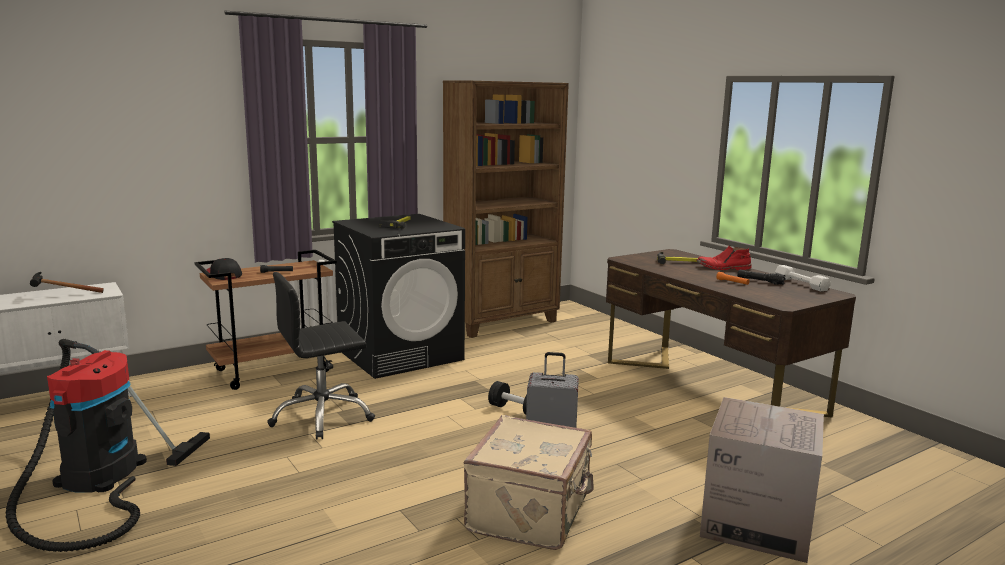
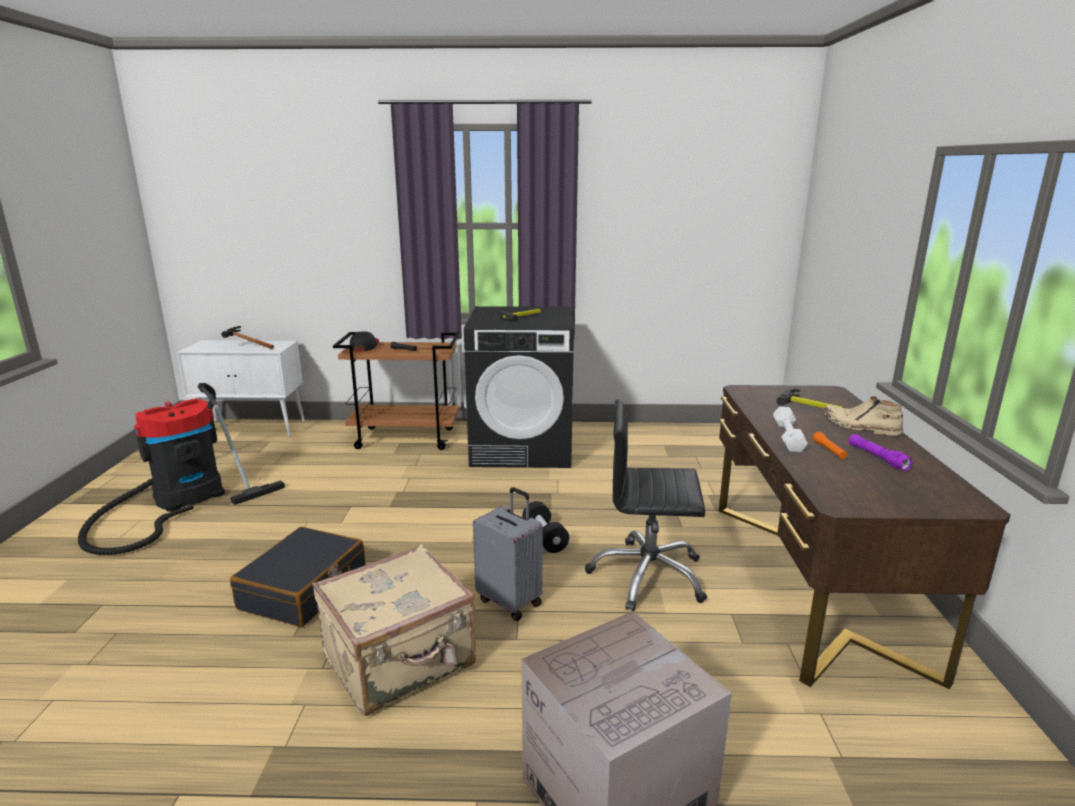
camera: 35 degrees right, 5 degrees up
(322, 416) = (381, 492): black office chair -> black office chair (647, 576)
(374, 501) = (304, 590): none -> black suitcase
(502, 322) = (665, 435): brown bookcase -> none
(723, 268) = (860, 426): red boot -> beige boot
(760, 281) = (877, 458): black flashlight -> purple flashlight
(800, 284) = (940, 476): white dumbbell -> white dumbbell (787, 436)

